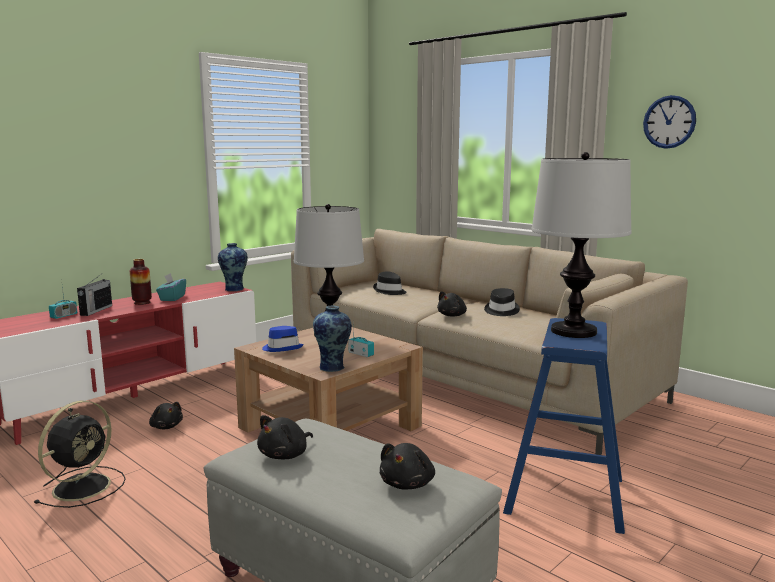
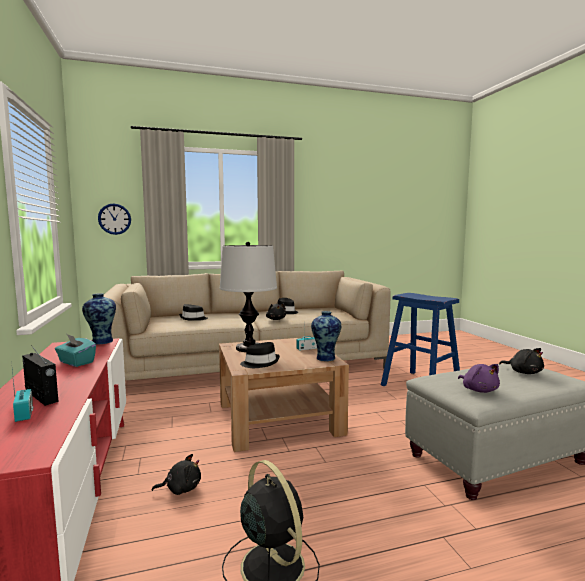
camera: 60 degrees left, 5 degrees down
(142, 302) = (62, 374): vase -> none
(282, 348) = (260, 363): blue hat -> black hat
(285, 455) = (479, 390): black plush toy -> purple plush toy
(573, 331) = (422, 296): table lamp -> none
(669, 122) = (321, 199): wall clock -> wall clock (114, 219)

